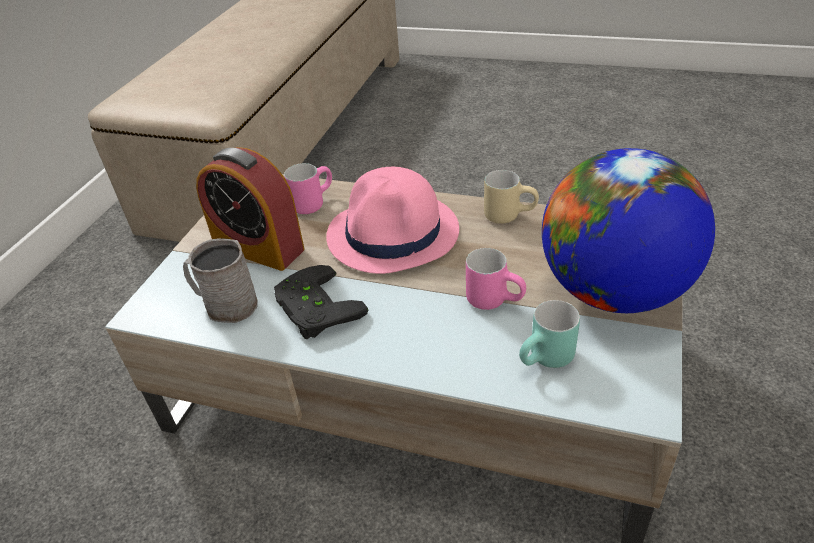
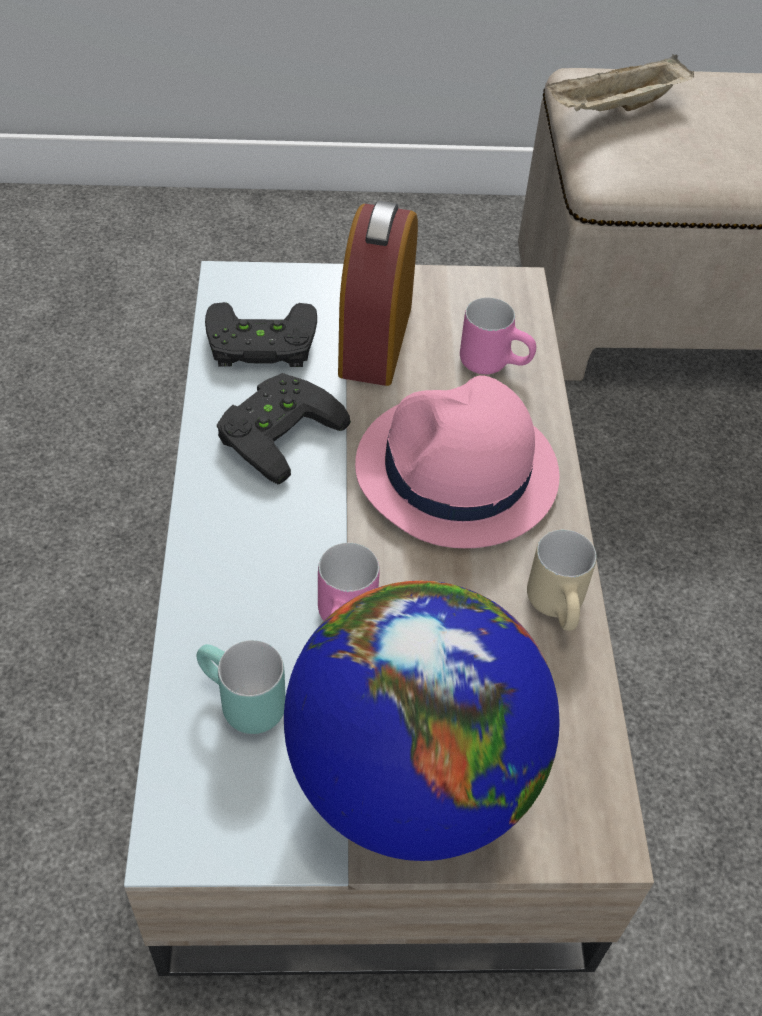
camera: 65 degrees right, 10 degrees up
(154, 98) = (615, 109): none -> beige tray
(225, 305) = (260, 346): grey mug -> black game controller

